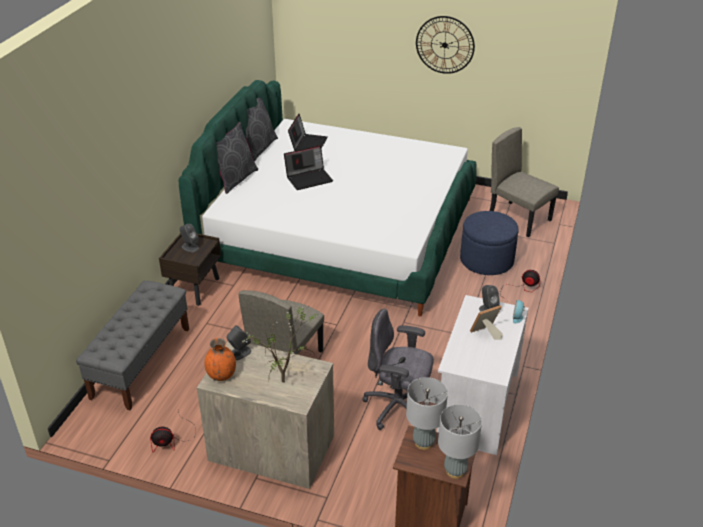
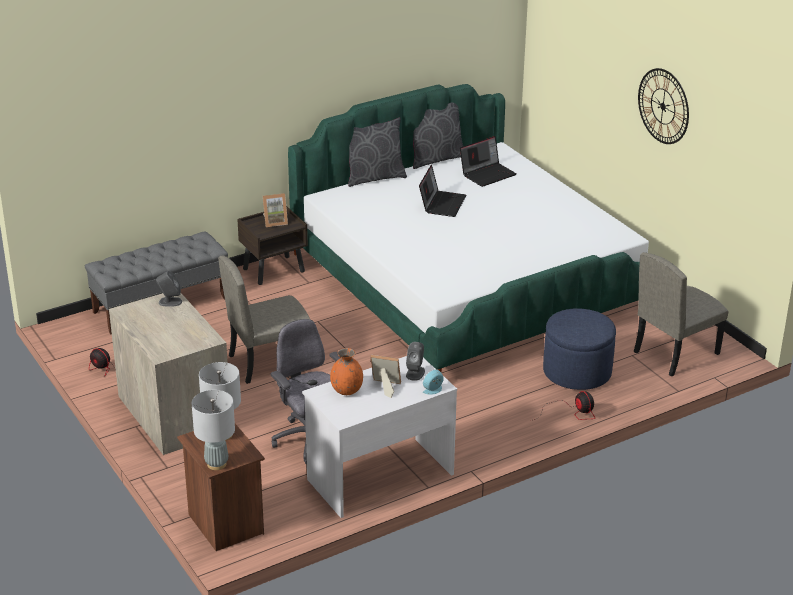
camera: 40 degrees right, 5 degrees down
(190, 247) = (275, 222): grey speaker -> picture frame
(221, 375) = (136, 309): orange vase -> orange vase (346, 390)
(285, 379) = (174, 335): potted plant -> none
(309, 178) = (442, 204): laptop -> laptop turned 90 degrees counterclockwise
(519, 219) = (675, 352): beige chair -> beige chair turned 120 degrees counterclockwise

